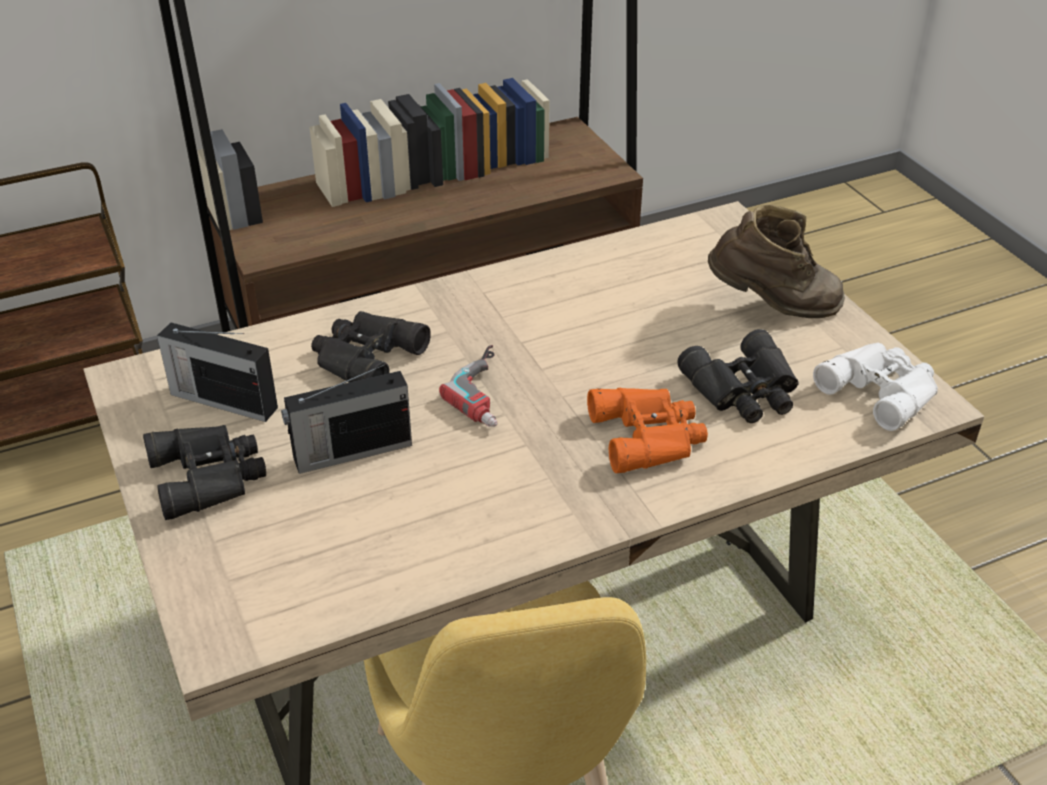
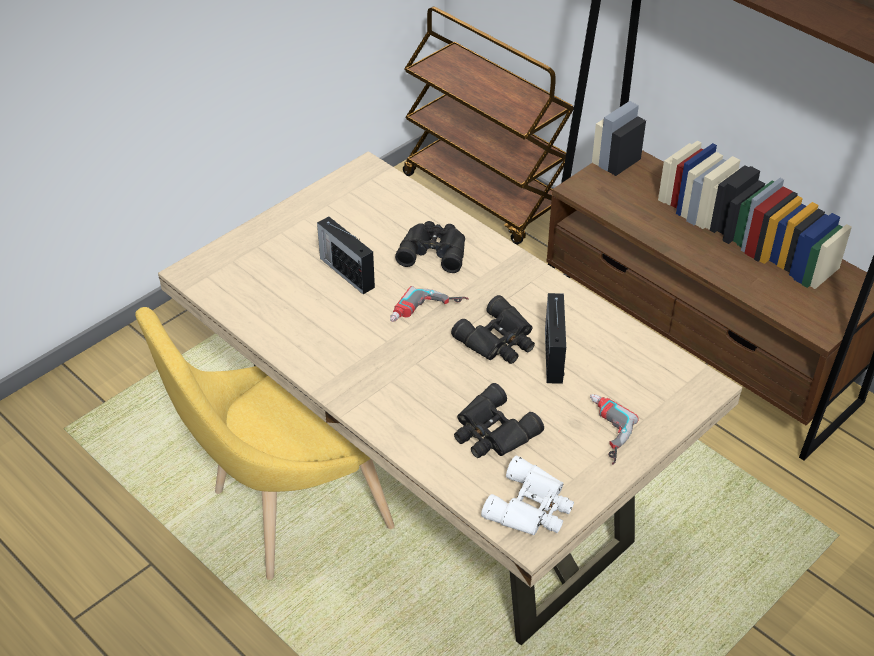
camera: 70 degrees right, 5 degrees up
(210, 476) = (304, 227): black binoculars -> black binoculars (499, 340)
(222, 400) = (366, 209): radio -> radio (553, 354)
(649, 436) = (421, 394): orange binoculars -> none
(773, 307) = (602, 432): brown boot -> power drill

